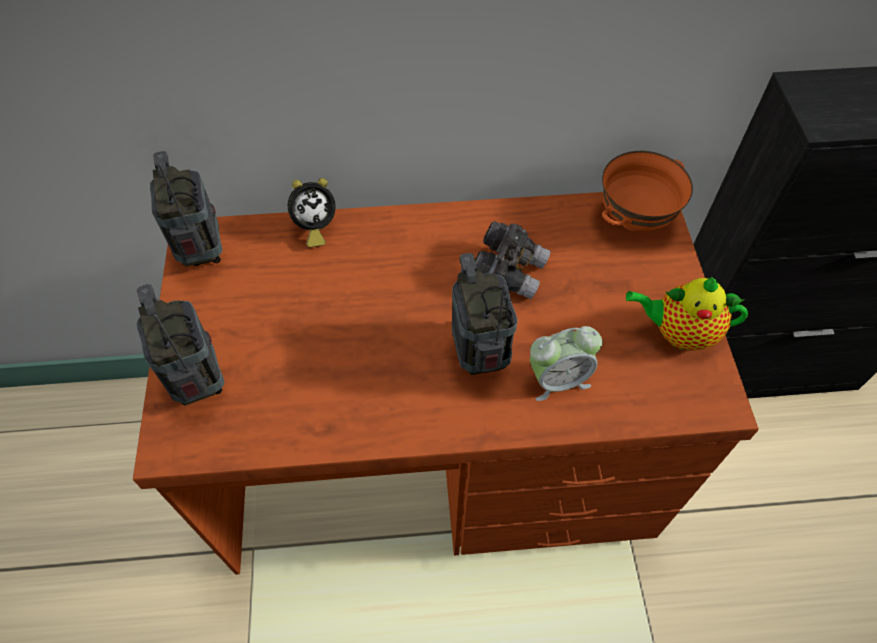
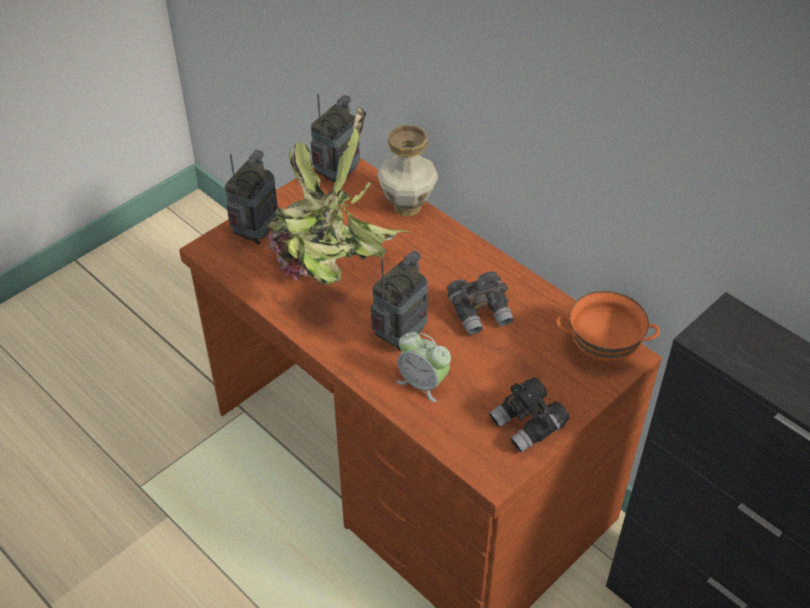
camera: 50 degrees right, 10 degrees down
(314, 228) = (408, 207): alarm clock -> vase
(329, 349) = (332, 269): none -> potted plant
(678, 333) = (528, 425): teapot -> black binoculars

